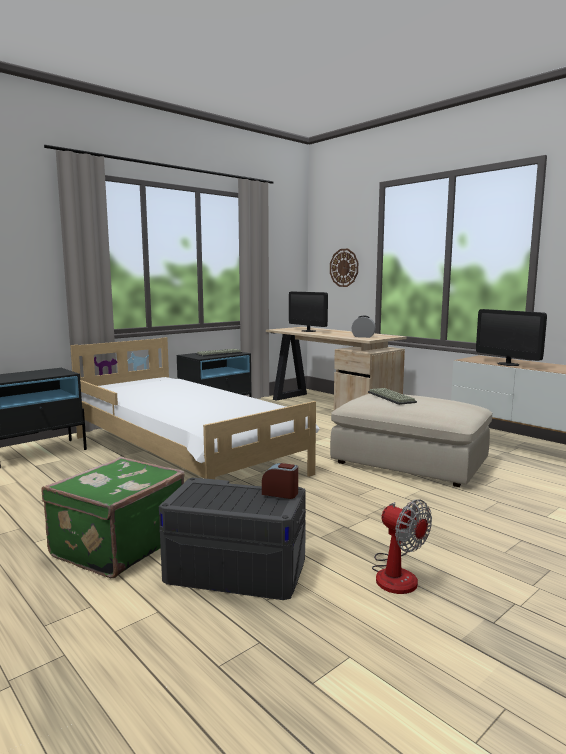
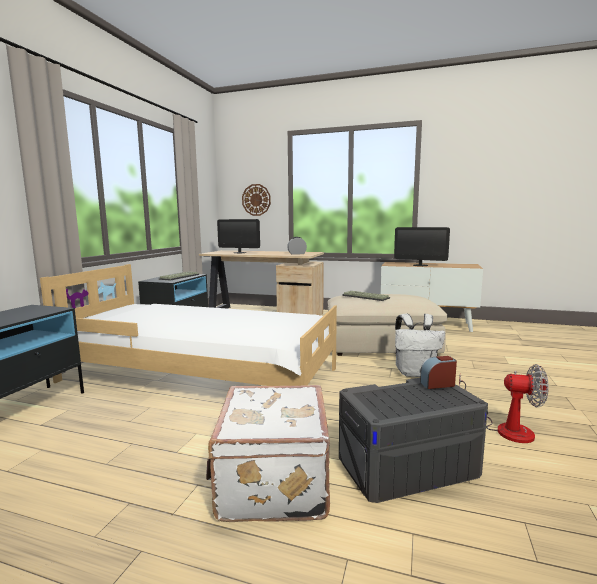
camera: 30 degrees left, 0 degrees up
(117, 545) = (271, 482): green suitcase -> white suitcase
(394, 498) = (415, 373): none -> white backpack

